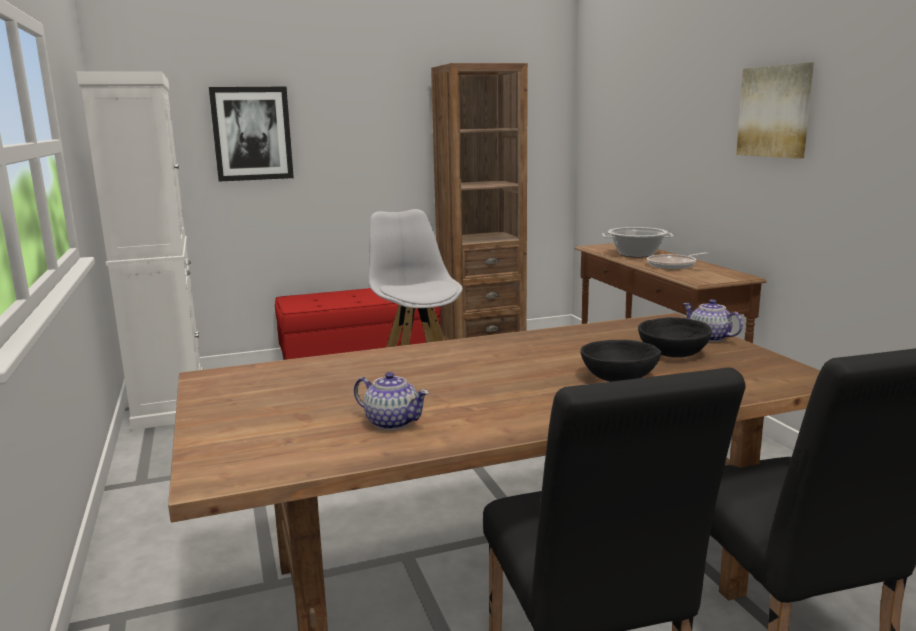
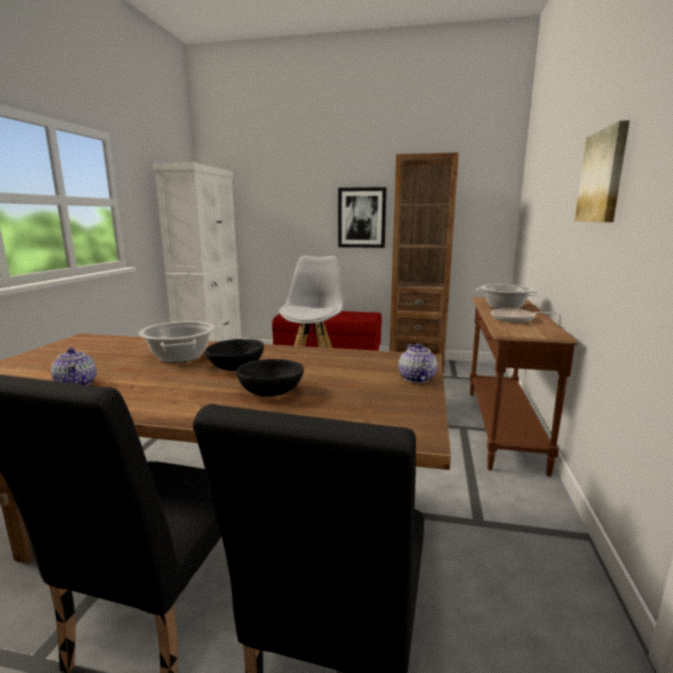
camera: 30 degrees right, 0 degrees up
(252, 133) = (280, 205): picture -> picture (361, 218)
(425, 368) = (180, 357): none -> cooking pot
(673, 352) = (357, 383): black bowl -> black bowl (236, 367)

